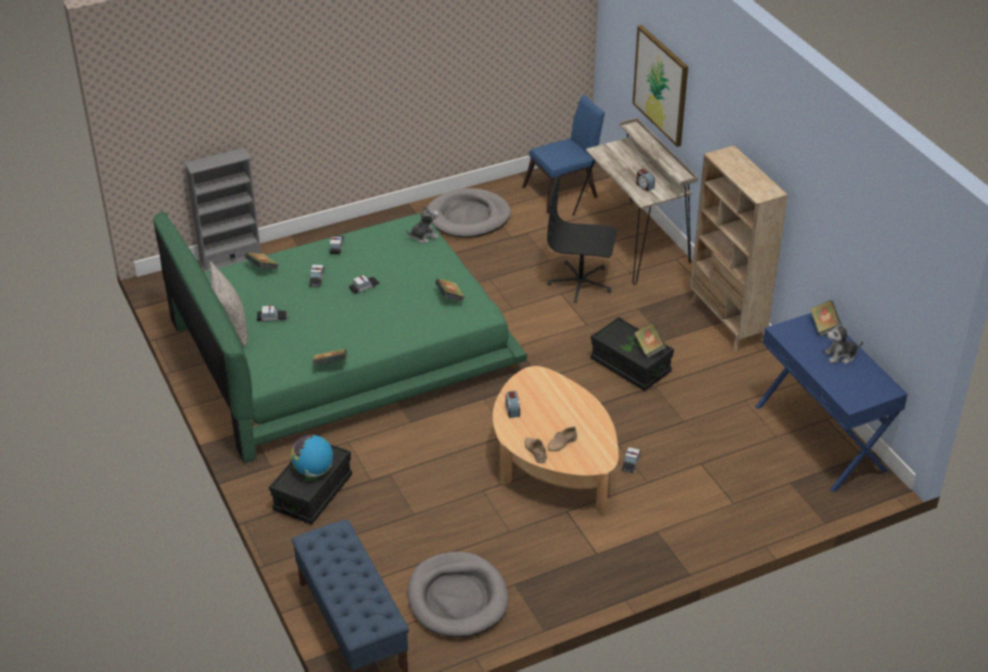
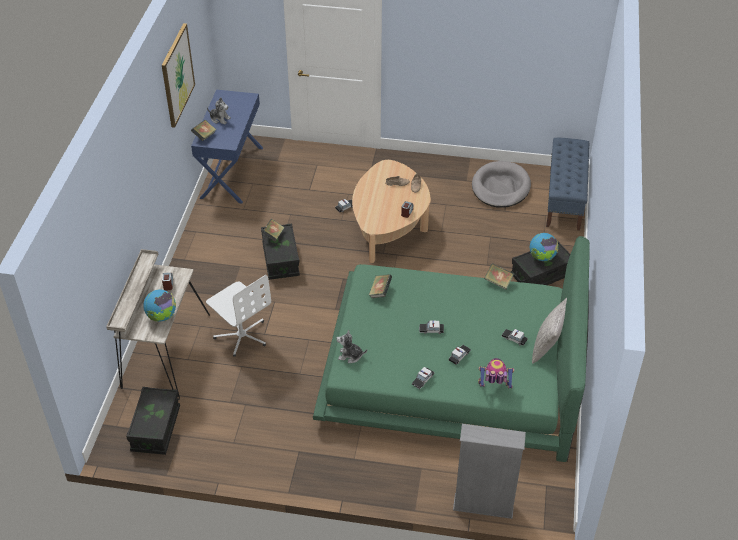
camera: 145 degrees left, 5 degrees up
(262, 269) = (494, 387): book -> toy robot
(468, 217) = (256, 444): grey dog bed -> none
(564, 191) = (156, 429): blue chair -> black storage box
(580, 283) = (242, 335): black office chair -> white office chair
(614, 163) = (162, 316): none -> globe
(661, 85) = (103, 267): picture -> picture (177, 75)
(726, 322) = (189, 258): beige bookcase -> none

